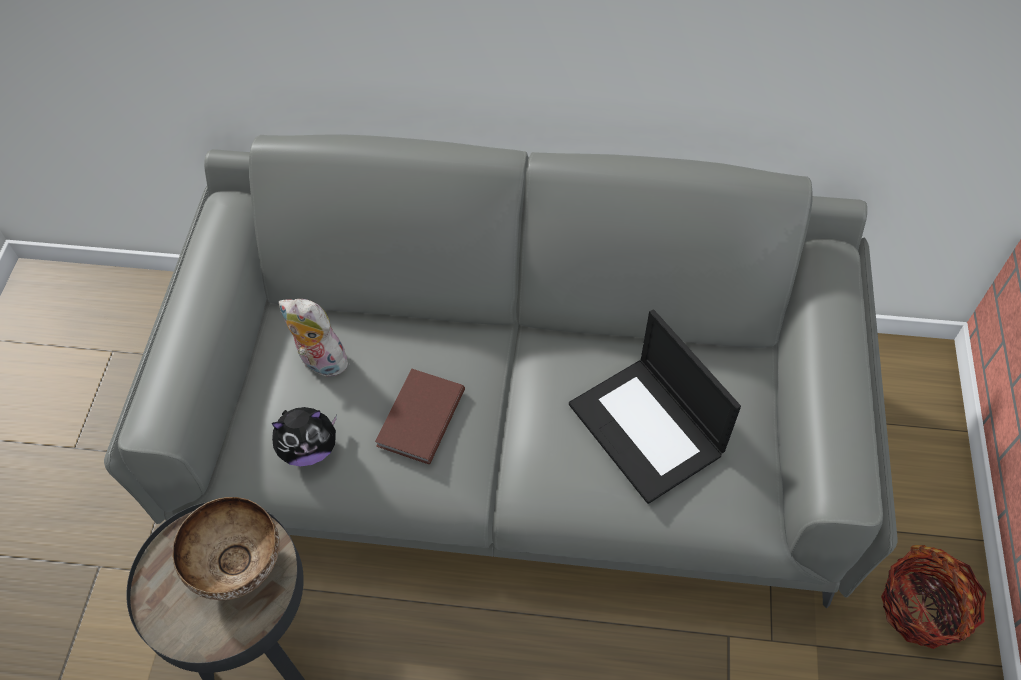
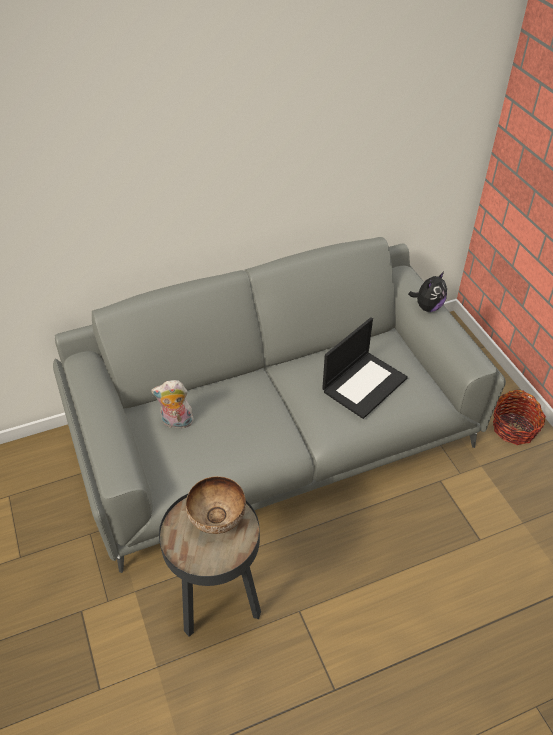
camera: 30 degrees left, 10 degrees down
(309, 449) = (200, 465): plush toy -> plush toy (427, 307)
(418, 418) = (249, 426): brown book -> none
(648, 429) = (364, 383): laptop -> laptop turned 75 degrees counterclockwise

